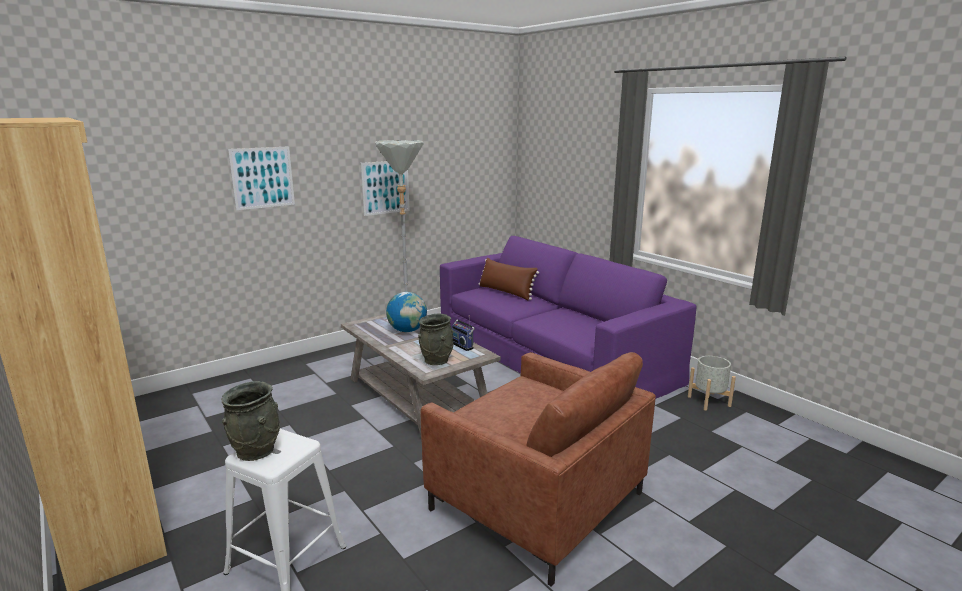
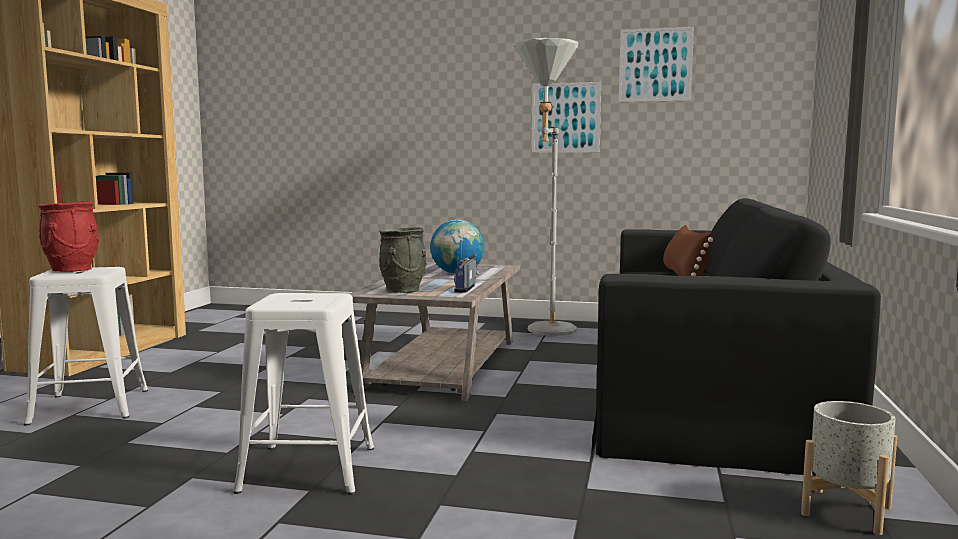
camera: 50 degrees right, 10 degrees down
(256, 451) = (73, 269): grey vase -> red vase
(262, 177) = (414, 96): picture -> picture (655, 65)
(537, 501) = (308, 468): brown armchair -> white stool
(551, 353) = (705, 381): purple sofa -> black sofa

